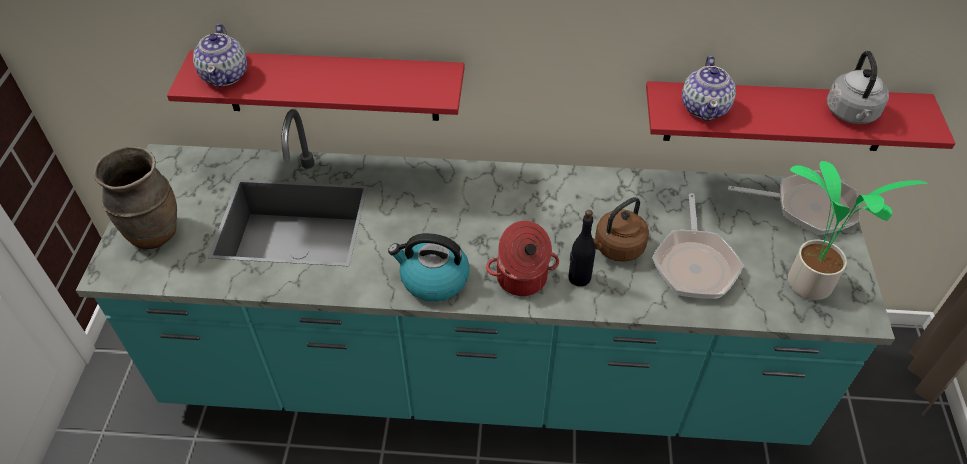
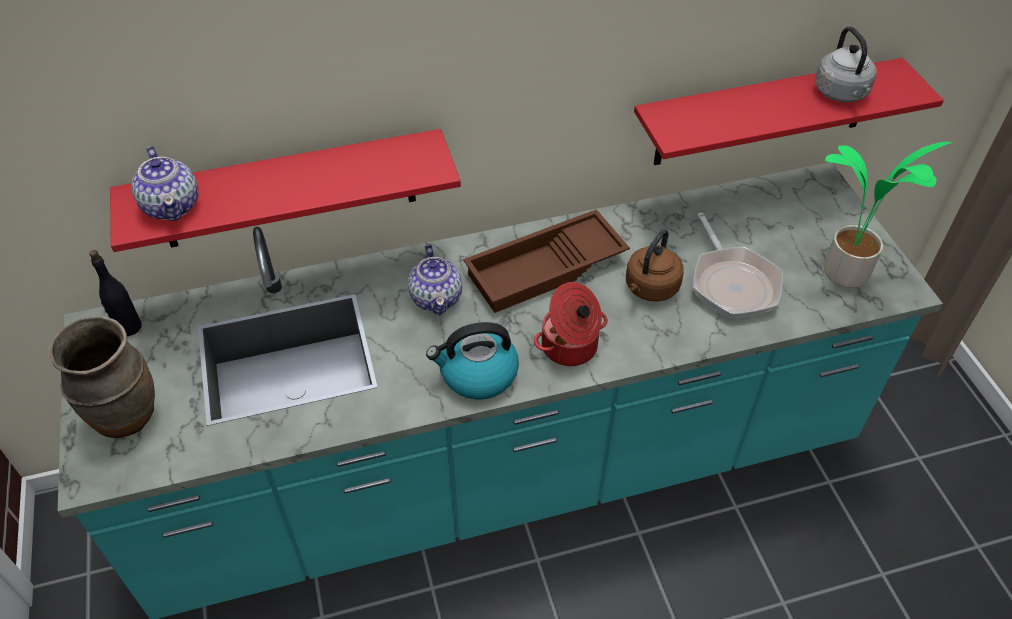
camera: 20 degrees left, 0 degrees up
(532, 208) = (546, 270): none -> brown tray
(579, 278) = (627, 329): black bottle -> black bottle (128, 327)
(705, 108) = (705, 119): teapot -> teapot (437, 297)
(807, 207) = (810, 198): frying pan -> none

